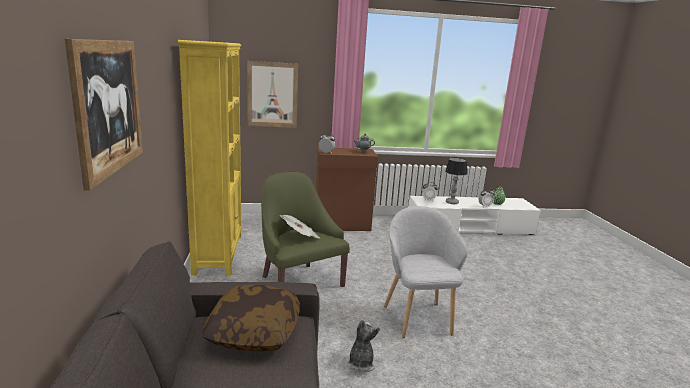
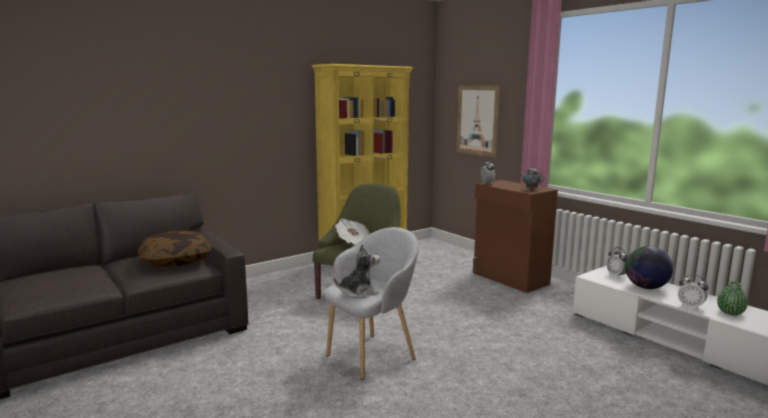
camera: 60 degrees right, 5 degrees down
(108, 107) = (168, 101): picture -> none
(360, 363) = (267, 347): plush toy -> plush toy (358, 292)
(452, 202) = (646, 287): table lamp -> globe

